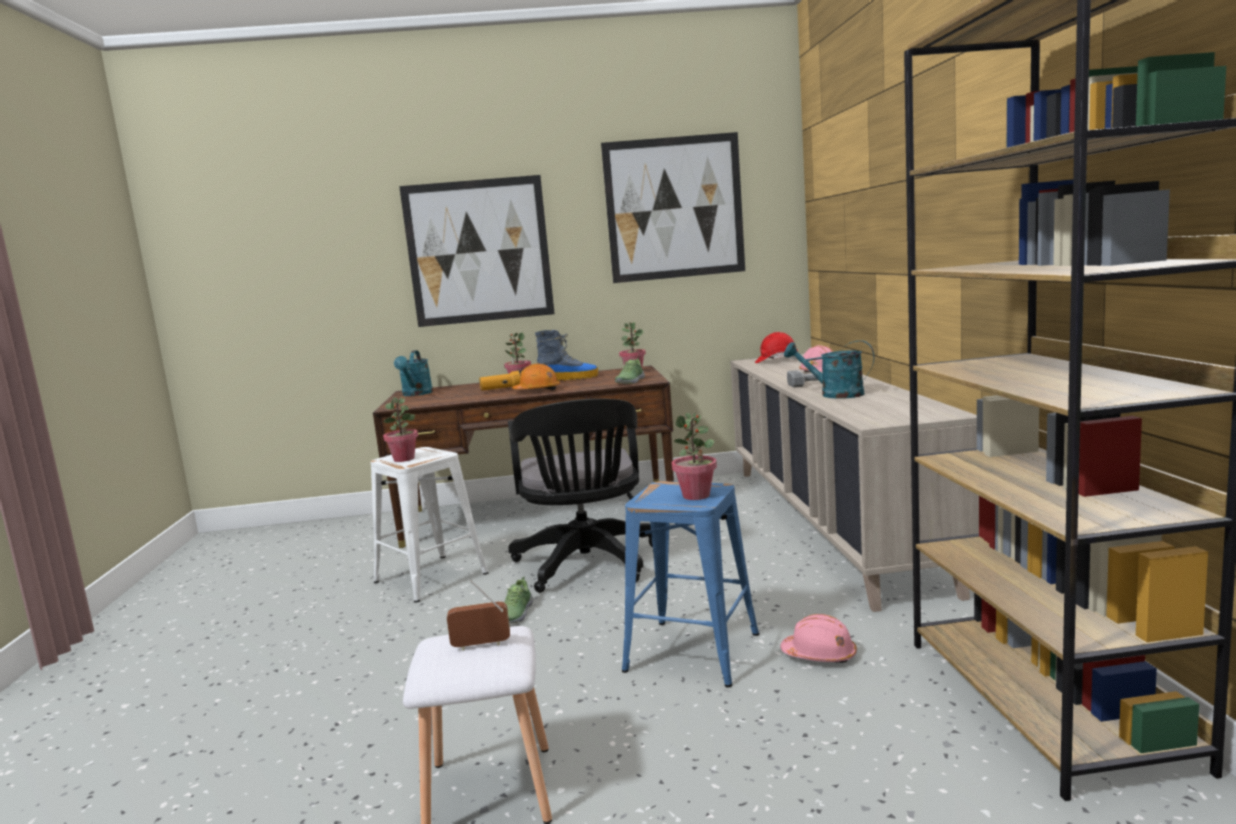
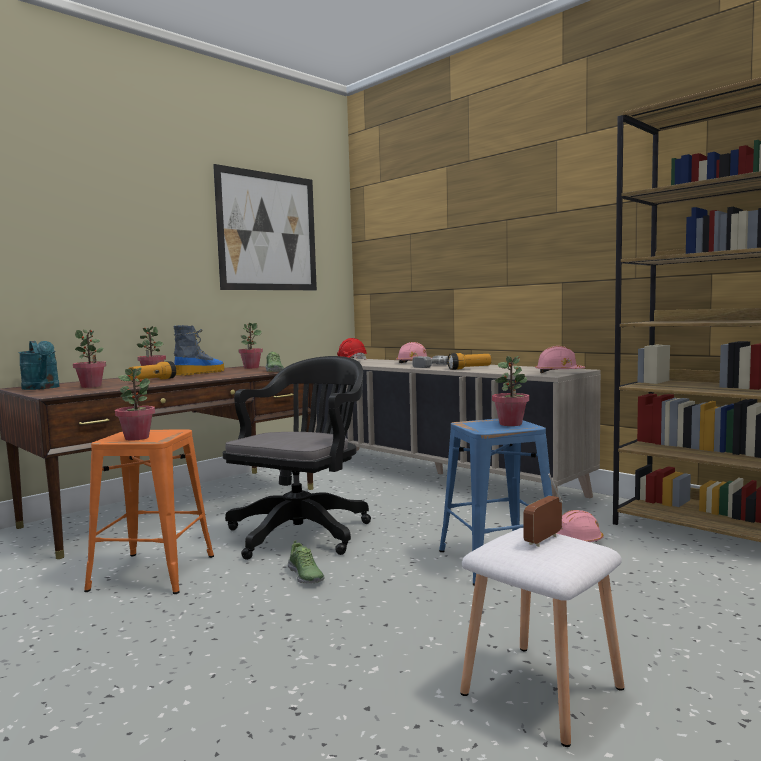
camera: 40 degrees left, 5 degrees down
(432, 577) = (153, 572): white stool -> orange stool
(445, 396) = (91, 386): none -> potted plant
(478, 251) = (98, 244): picture -> none
(537, 390) = (196, 378): orange hard hat -> none
(587, 566) = (303, 531): black office chair -> black office chair turned 105 degrees counterclockwise
(834, 394) = (469, 368): turquoise watering can -> flashlight
(897, 419) = (558, 372): none -> pink hard hat

